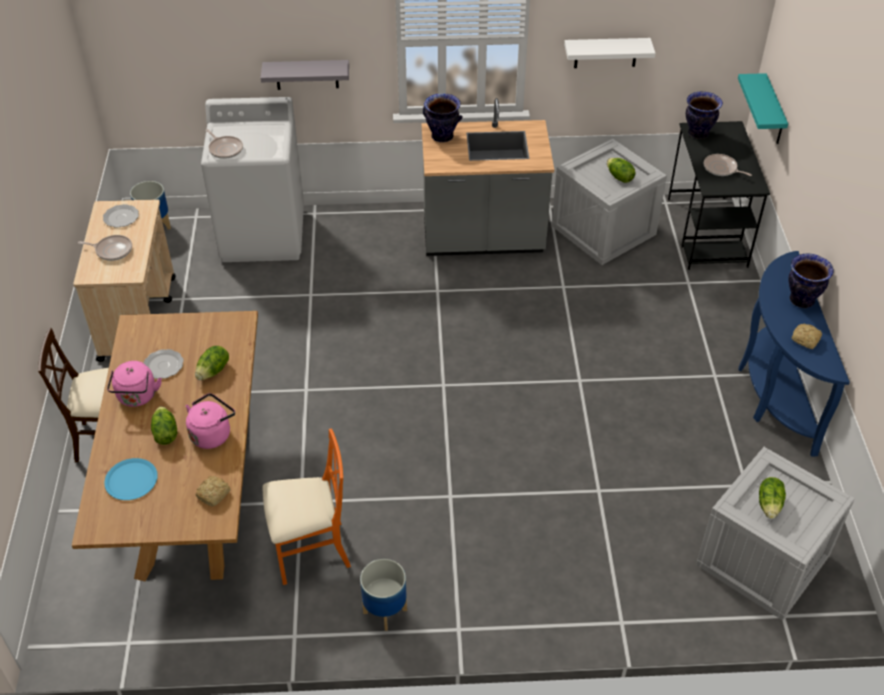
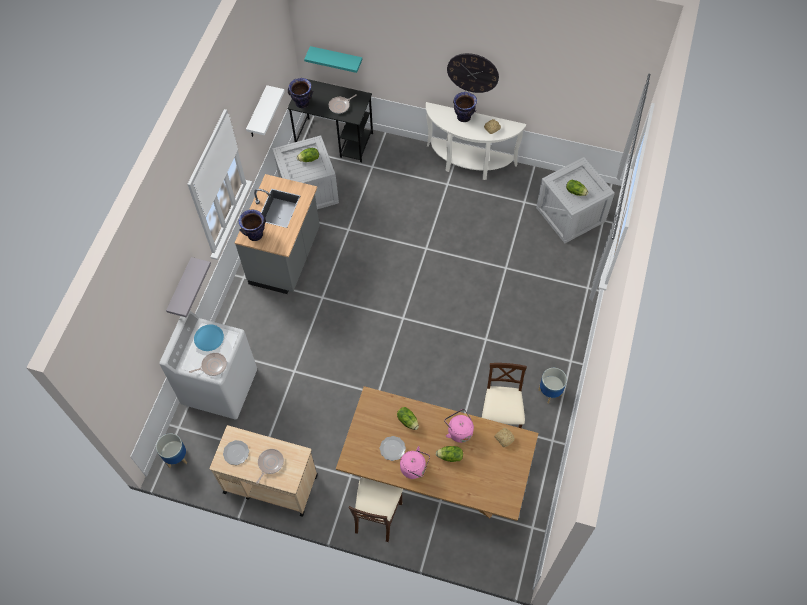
camera: 70 degrees left, 15 degrees up
(131, 480) = (480, 481): blue plate -> blue plate (209, 338)
(310, 551) = (500, 419): orange chair -> beige chair
(772, 392) = (468, 164): blue console table -> white console table
(847, 230) = (473, 72): none -> wall clock

